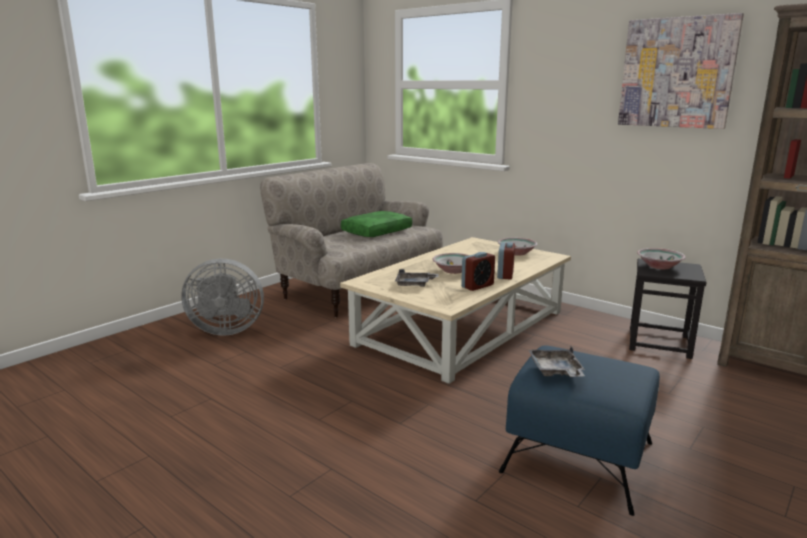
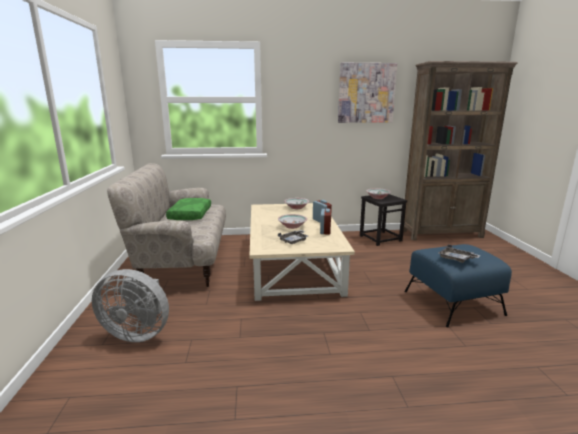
camera: 45 degrees left, 0 degrees up
(225, 330) = (138, 333): grey fan -> grey fan turned 60 degrees clockwise

